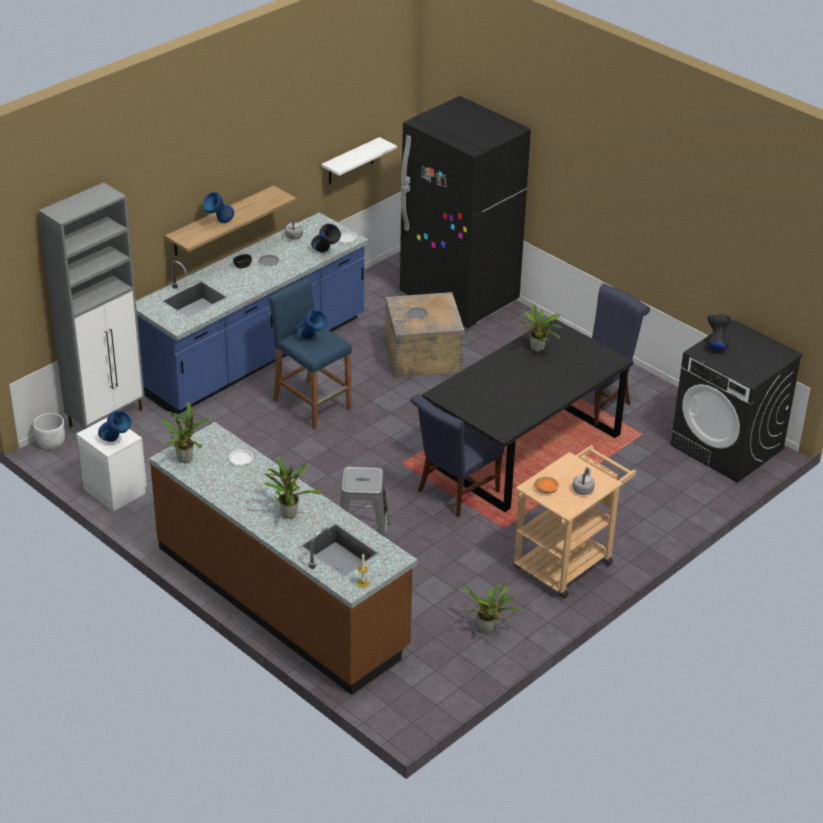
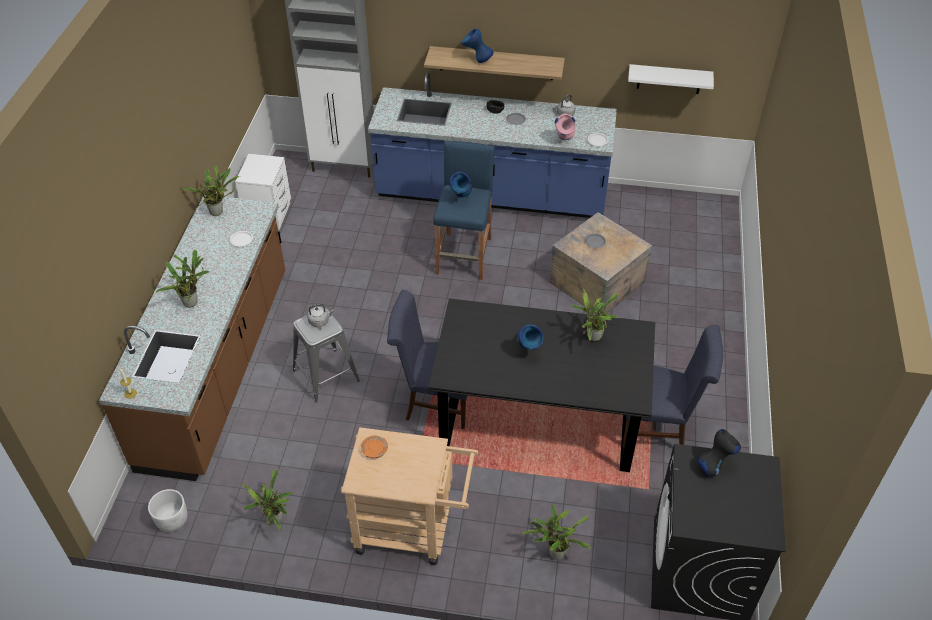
camera: 55 degrees right, 10 degrees up
(51, 443) = (293, 158): white planter -> white planter (172, 520)
(116, 441) = (256, 175): blue vase -> blue vase (528, 351)
(326, 252) = (564, 141): black vase -> pink vase
(459, 299) = (699, 262): black fridge -> none
(583, 489) = (396, 478): grey kettle -> grey kettle (320, 321)
(654, 502) = (554, 552): none -> potted plant

